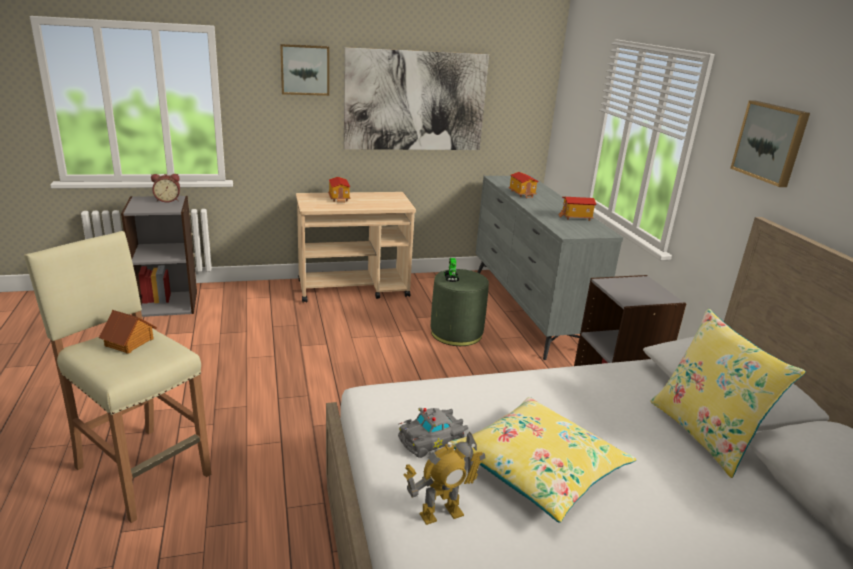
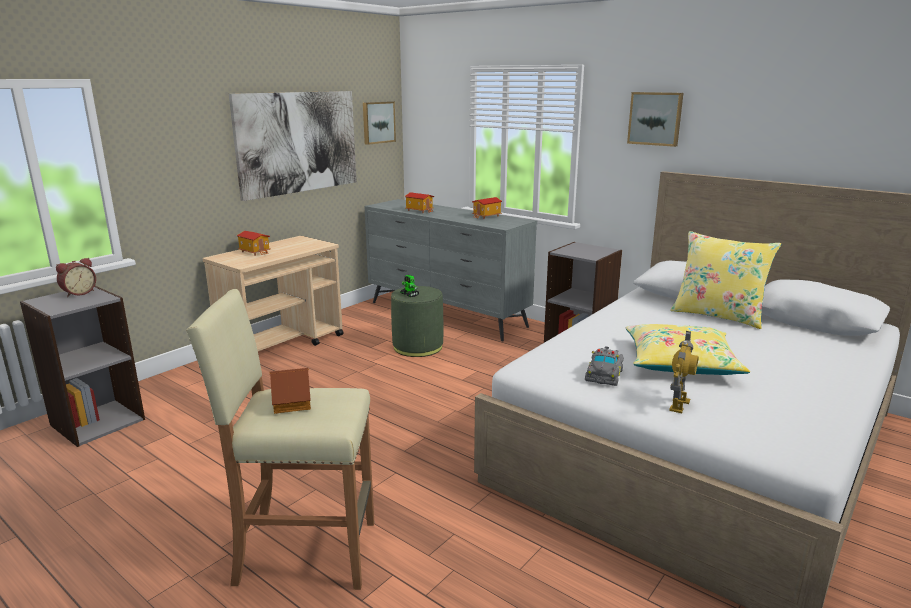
camera: 35 degrees left, 5 degrees down
(304, 69) = (193, 121): picture -> picture (378, 122)

